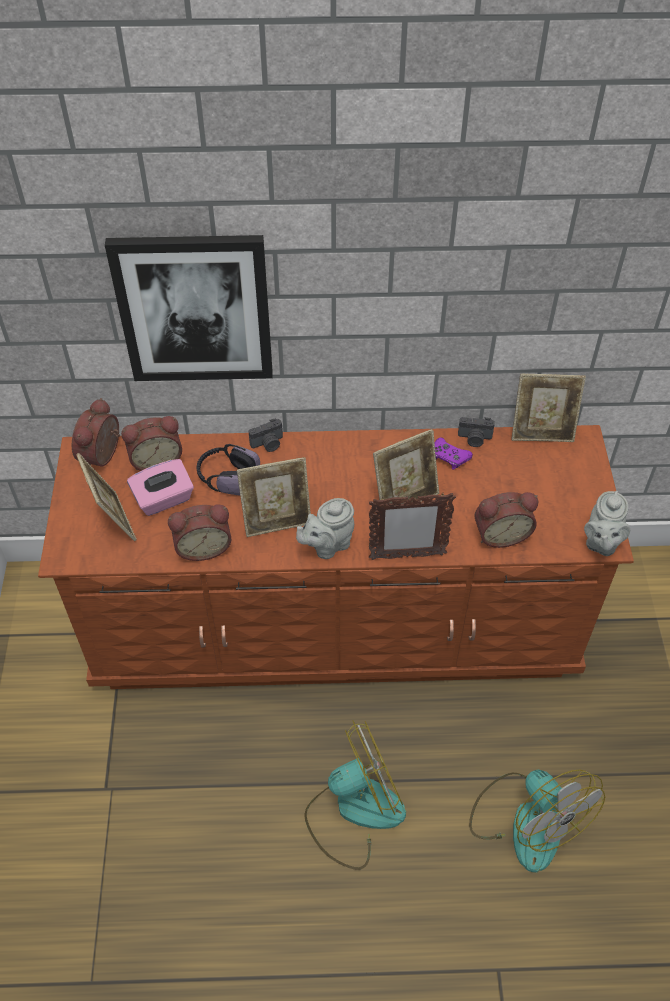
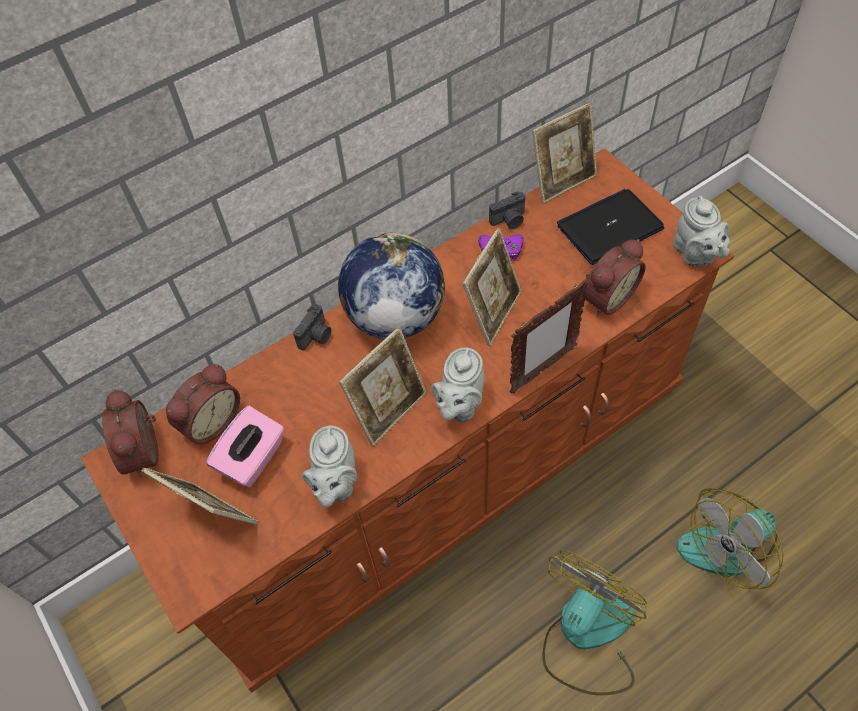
camera: 30 degrees left, 5 degrees up
(195, 309) = (188, 227): picture -> none
(203, 546) = (335, 483): alarm clock -> grey teapot
(227, 476) = (301, 395): headphones -> none
(332, 460) = (394, 316): none -> globe
(526, 820) = (728, 542): fan -> fan turned 120 degrees clockwise
(549, 485) = (609, 227): none -> laptop

